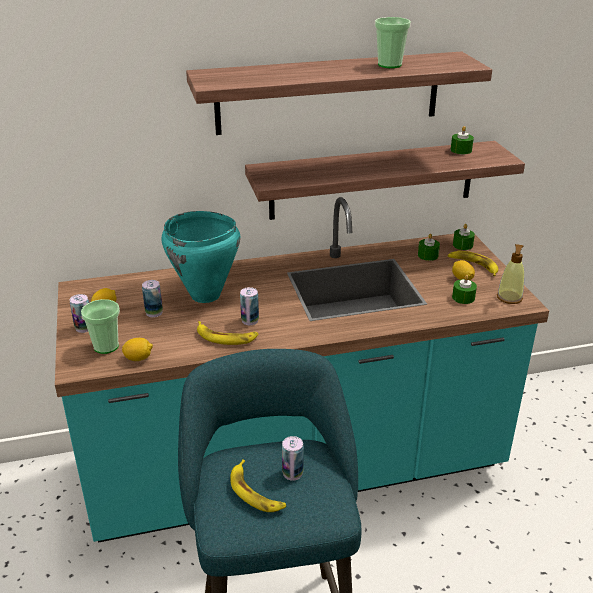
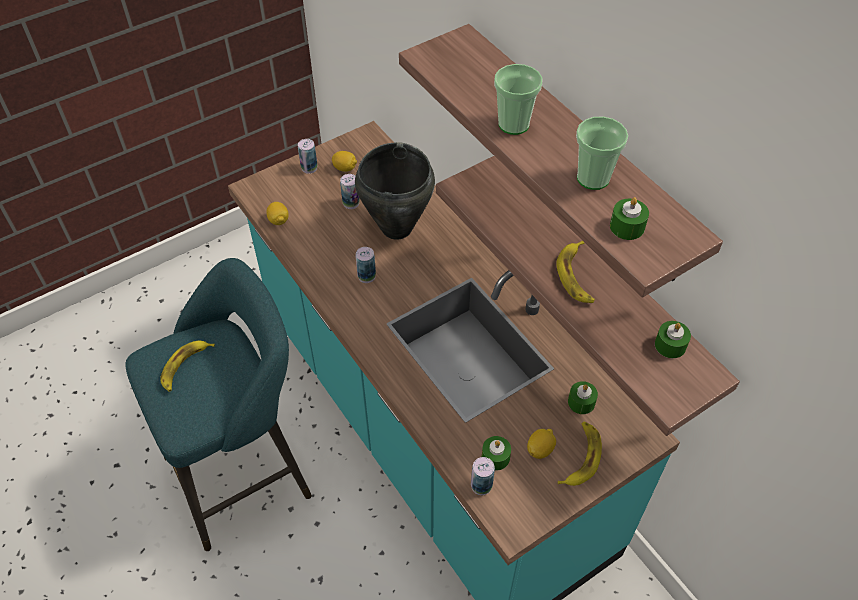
camera: 70 degrees right, 20 degrees up
(106, 346) = (288, 193): cup -> cup (513, 124)
(205, 295) = (396, 228): turquoise cooking pot -> black cooking pot
(226, 337) = (332, 268): banana -> banana (576, 276)
(292, 473) = (213, 385): can -> can (481, 486)
(462, 245) = (631, 436): green candle -> green candle (627, 227)
(509, 298) = (518, 508): soap dispenser -> none

